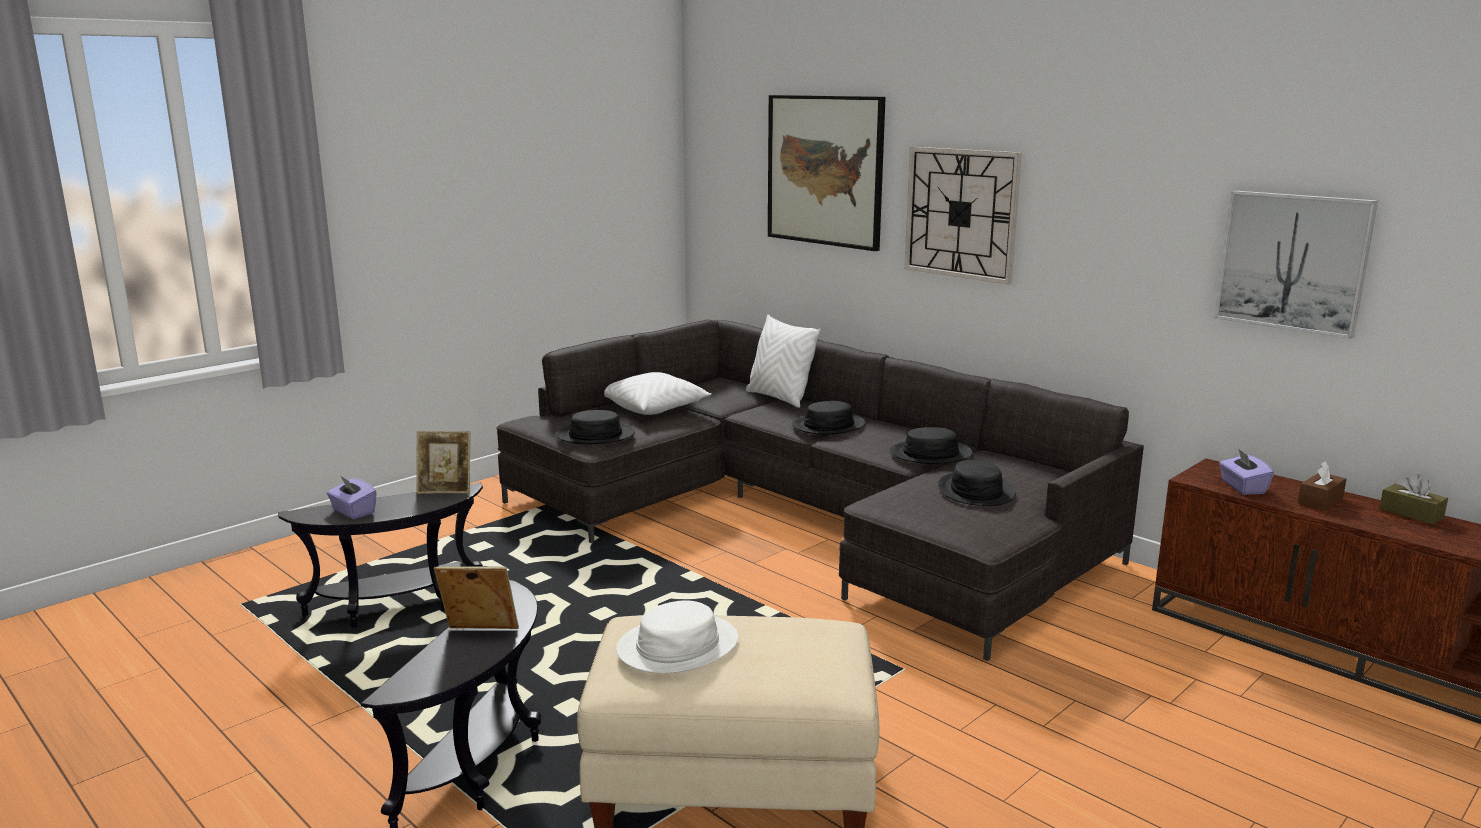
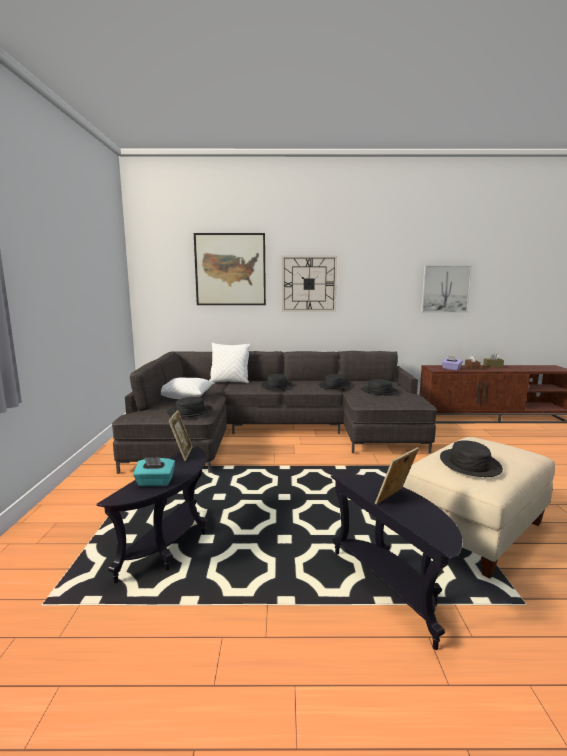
camera: 45 degrees left, 5 degrees down
(353, 512) = (155, 482): purple tissue box -> turquoise tissue box
(445, 490) = (182, 454): picture frame -> picture frame turned 45 degrees counterclockwise
(677, 646) = (469, 464): white hat -> black hat

